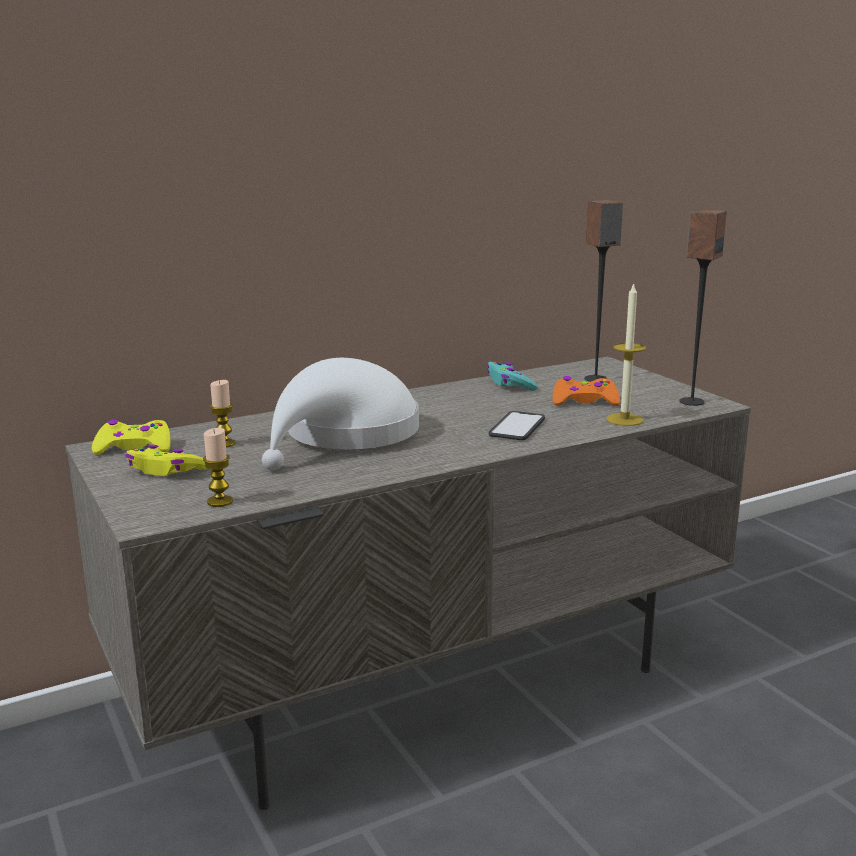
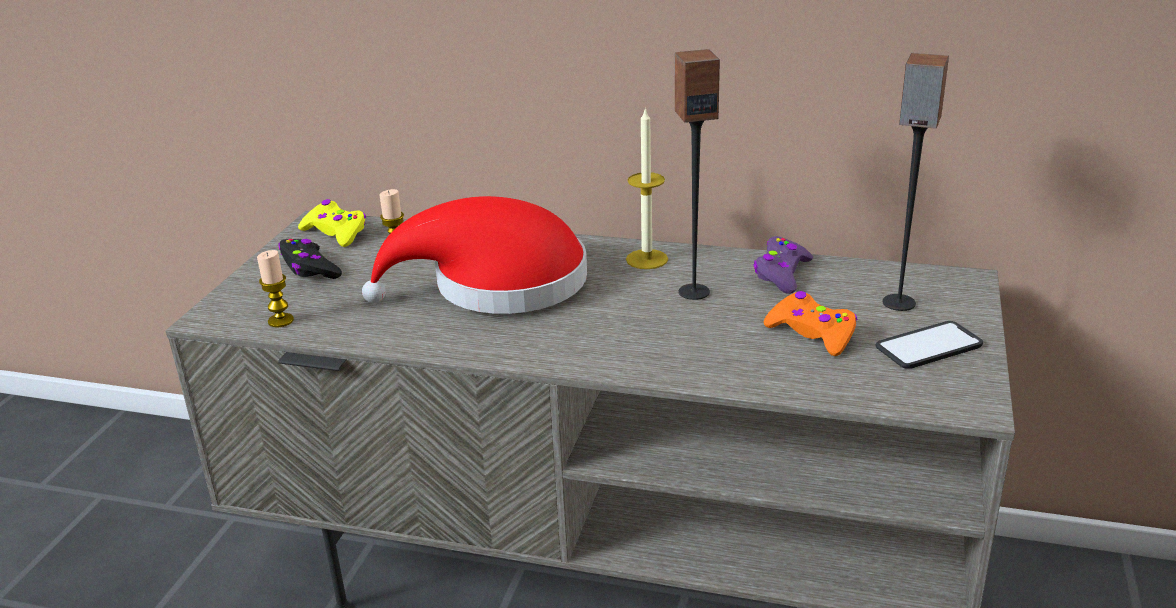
camera: 45 degrees right, 10 degrees up
(165, 471) = (309, 268): yellow game controller -> black game controller
(346, 436) = (497, 285): white hat -> red hat
(509, 384) = (781, 274): turquoise game controller -> purple game controller
(517, 427) = (665, 340): phone -> phone (928, 346)
(624, 419) = (801, 381): candle -> candle (647, 259)
(691, 401) = (946, 388): speaker -> speaker (694, 291)

